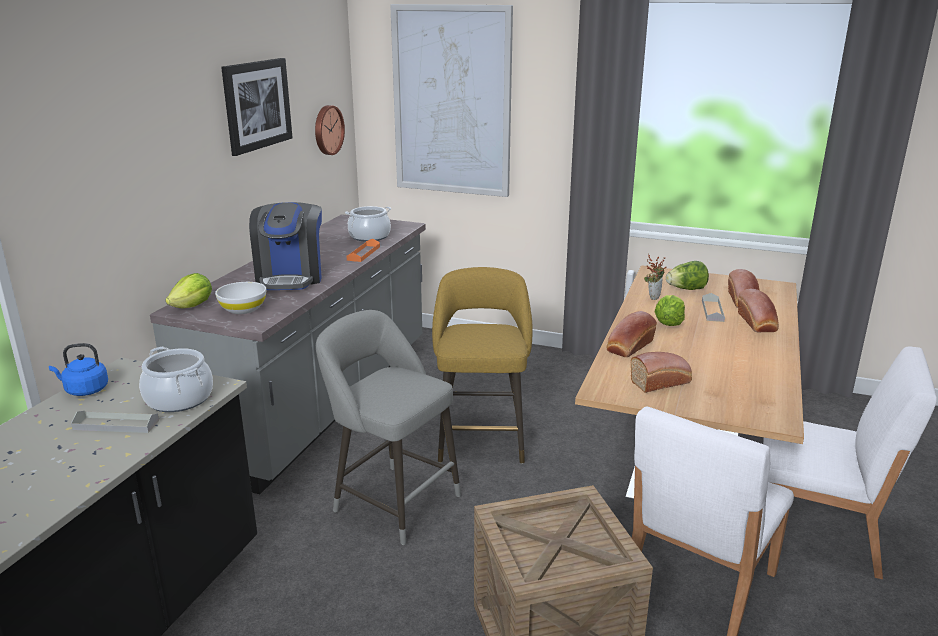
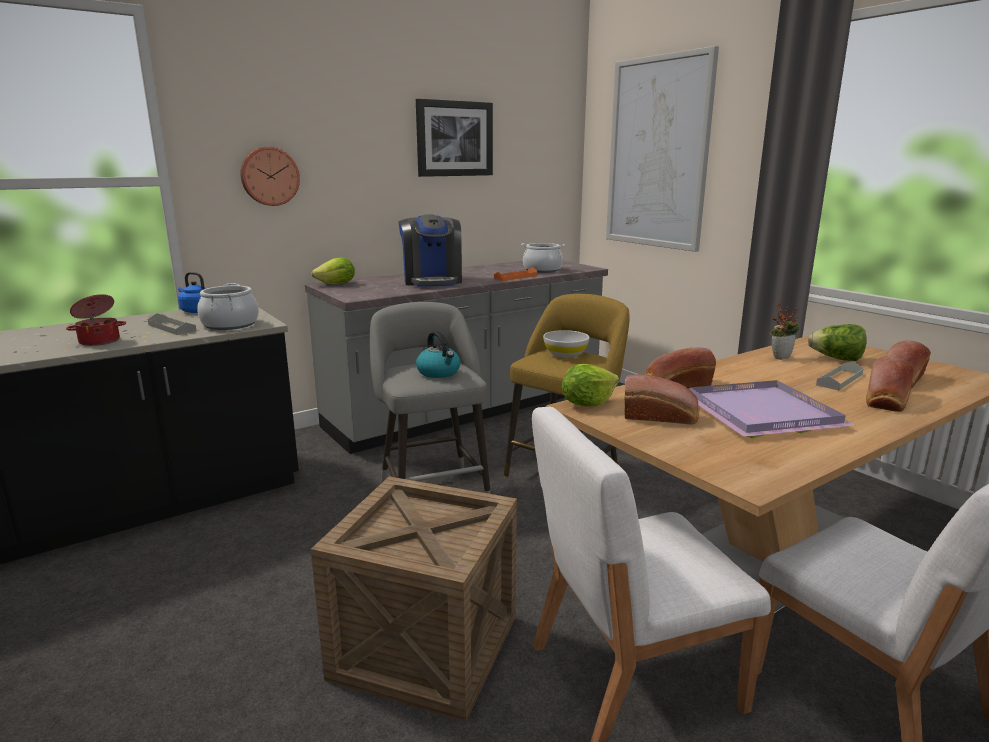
camera: 35 degrees right, 5 degrees down
(67, 472) = (100, 341): none -> cooking pot
(243, 309) = (363, 290): white bowl -> white bowl (565, 354)
(290, 277) = (432, 281): coffee machine -> coffee machine turned 45 degrees counterclockwise
(327, 130) = (543, 178): wall clock -> wall clock (269, 176)
(404, 385) = (439, 372): none -> kettle
(668, 323) = (760, 378): lettuce -> lettuce (587, 403)
(712, 359) = (761, 414): none -> purple tray

